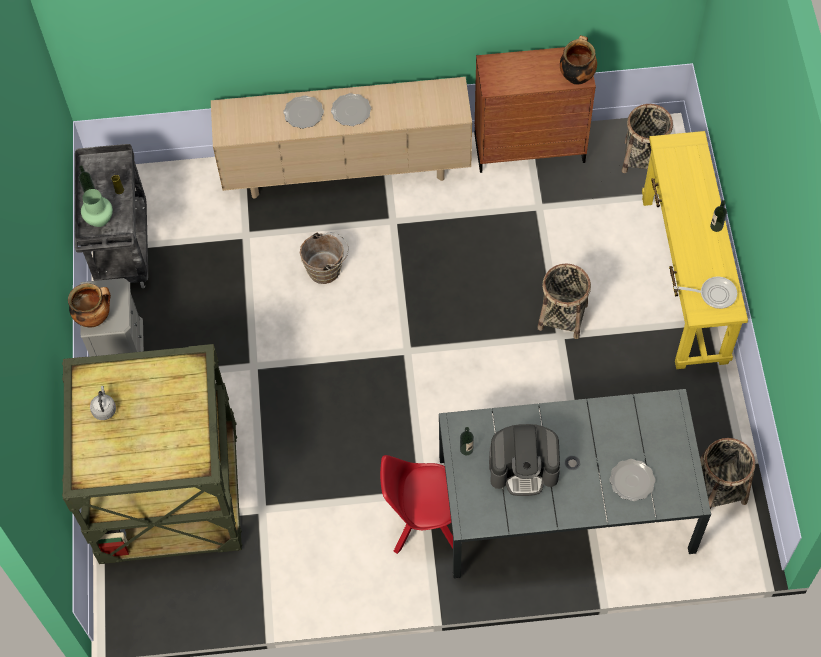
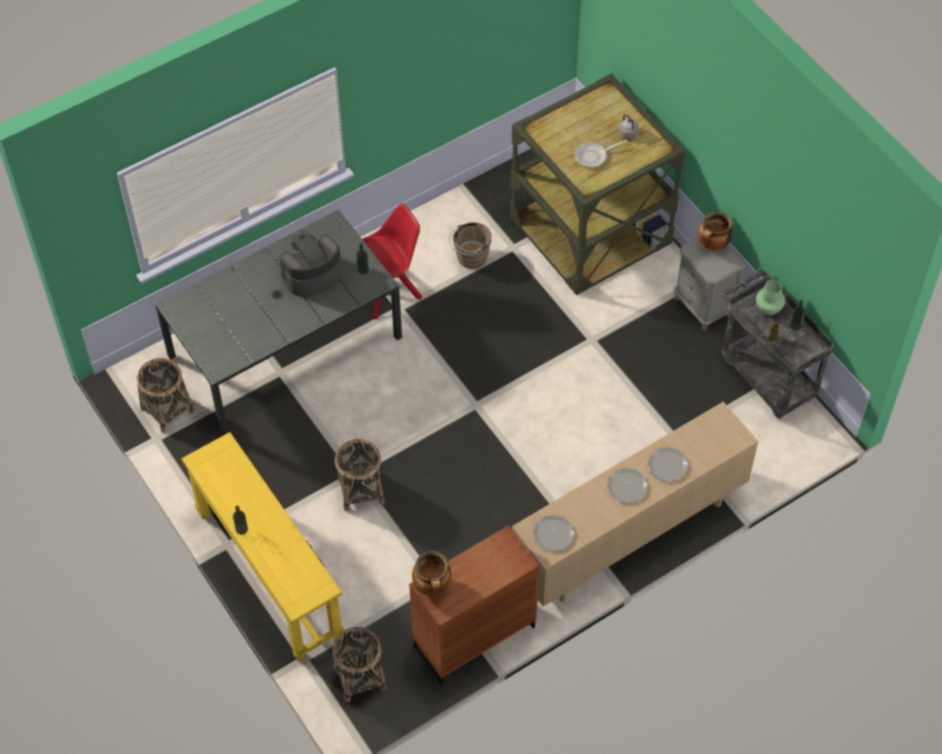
camera: 150 degrees right, 5 degrees down
(327, 269) = (586, 441): brown bucket -> brown bucket (470, 258)
(632, 480) = (225, 300): plate -> plate (553, 534)
(714, 294) = (219, 467): frying pan -> frying pan (593, 156)

